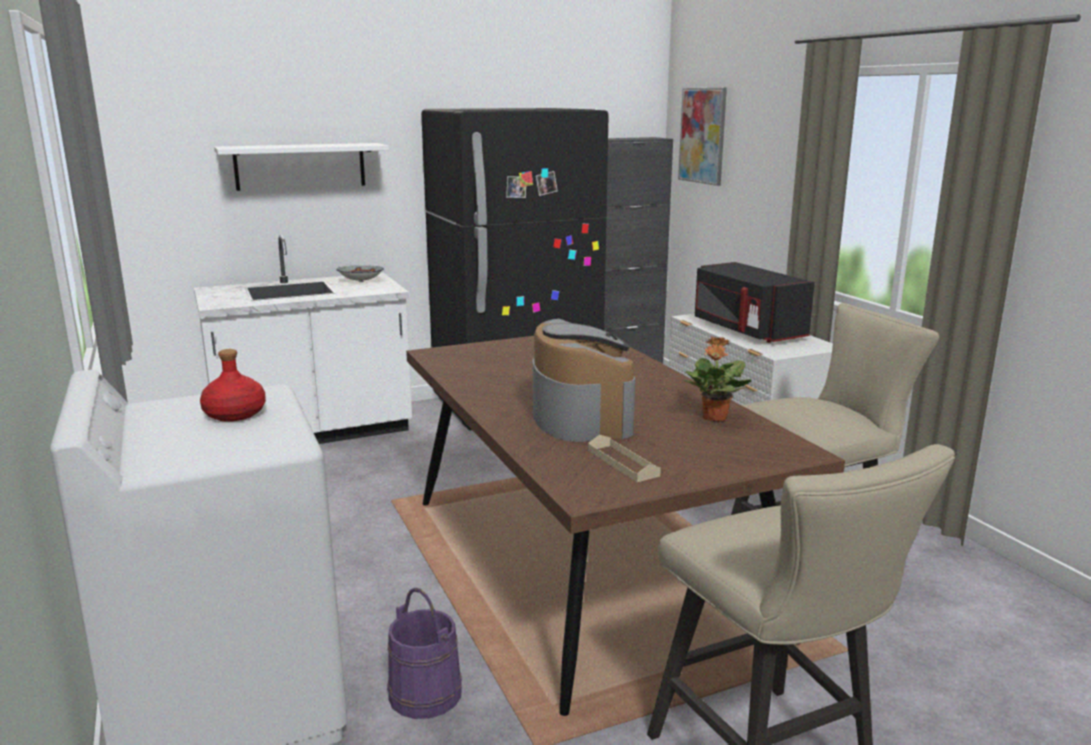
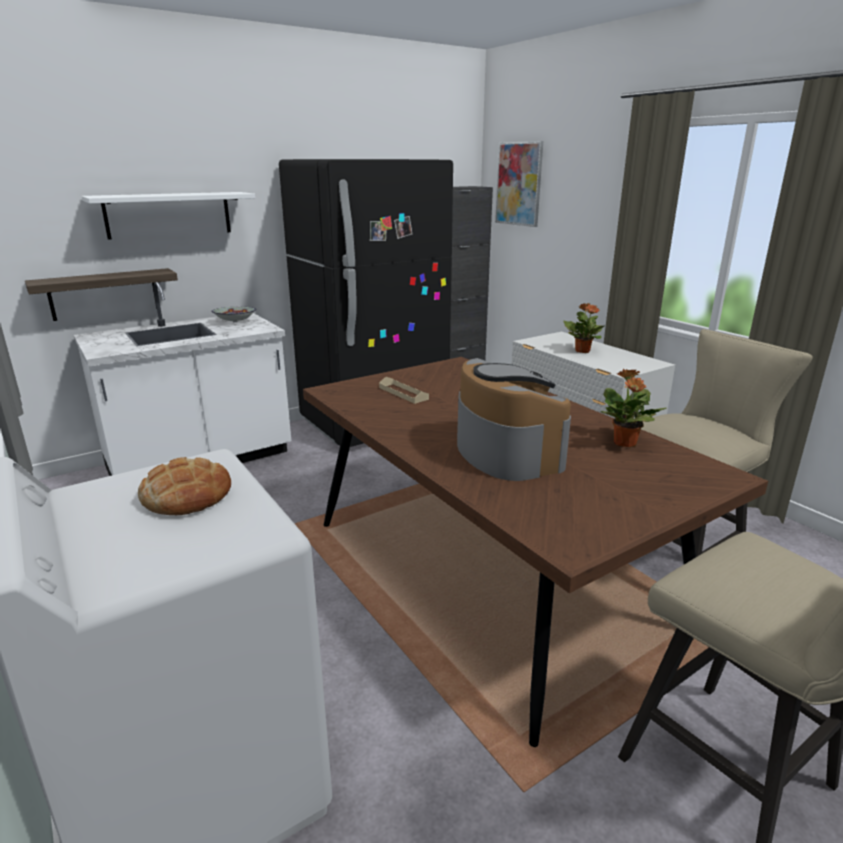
camera: 10 degrees left, 5 degrees up
(228, 247) = (104, 294): none -> shelf
(235, 414) = (186, 495): red bottle -> bread
(424, 694) = (393, 740): purple bucket -> none
(623, 463) = (578, 502): beige tray -> beige tray (403, 393)
(746, 330) = (582, 351): black microwave -> potted plant

